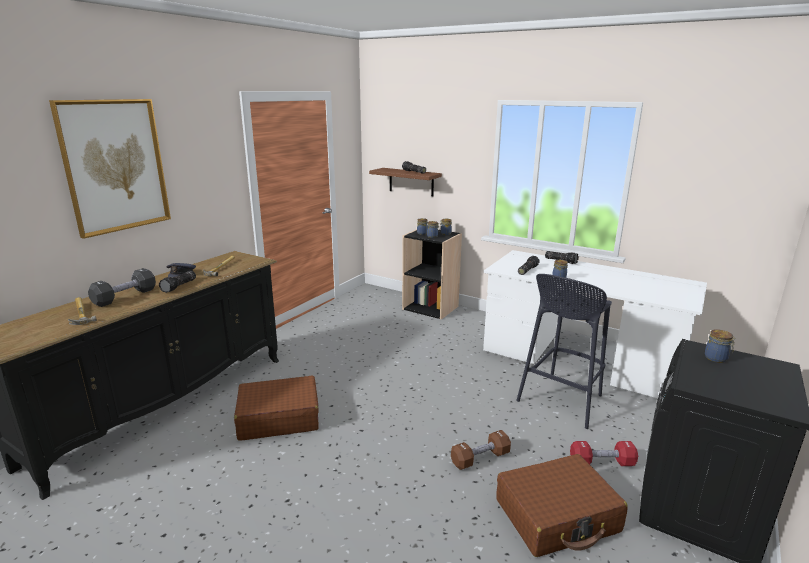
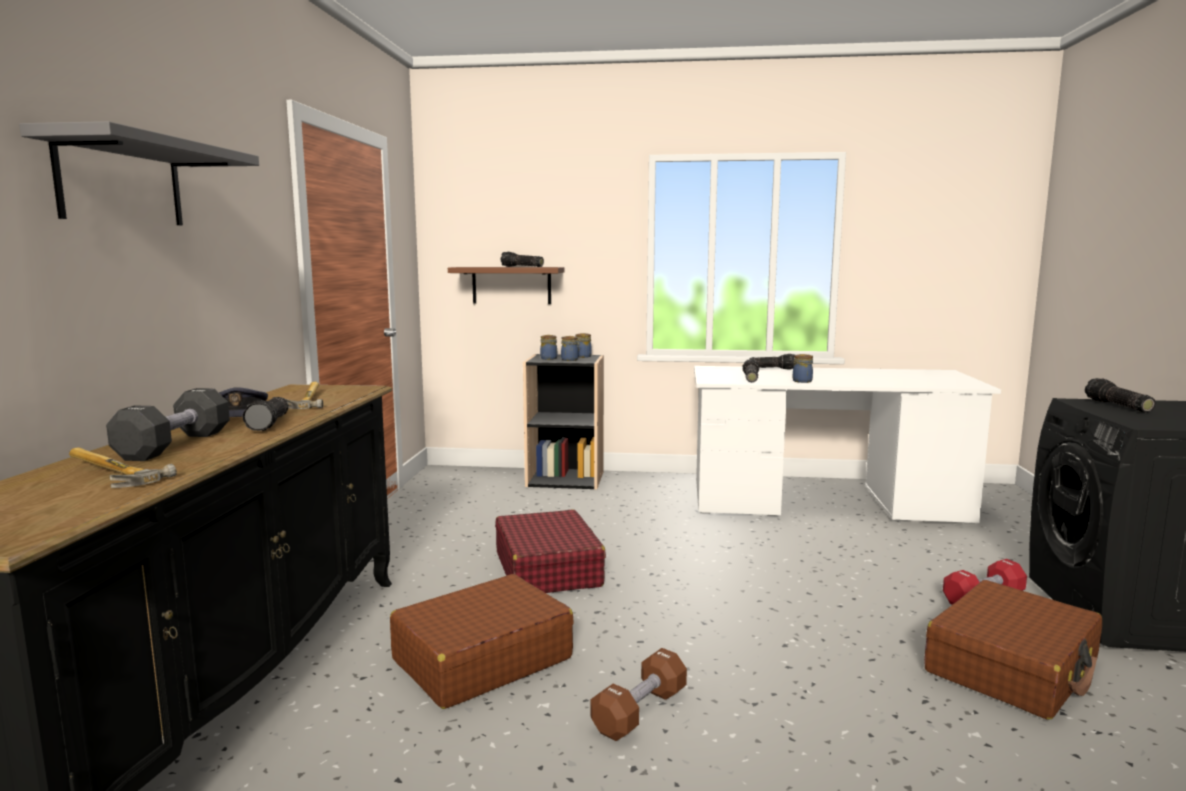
camera: 25 degrees left, 10 degrees down
(115, 166) = (121, 182): picture -> grey shelf
(360, 371) = (548, 569): none -> red suitcase
(480, 458) = (844, 631): brown dumbbell -> brown dumbbell (640, 711)
(562, 401) = (859, 547): grey stool -> none
(716, 358) = (1116, 406): jar -> flashlight

